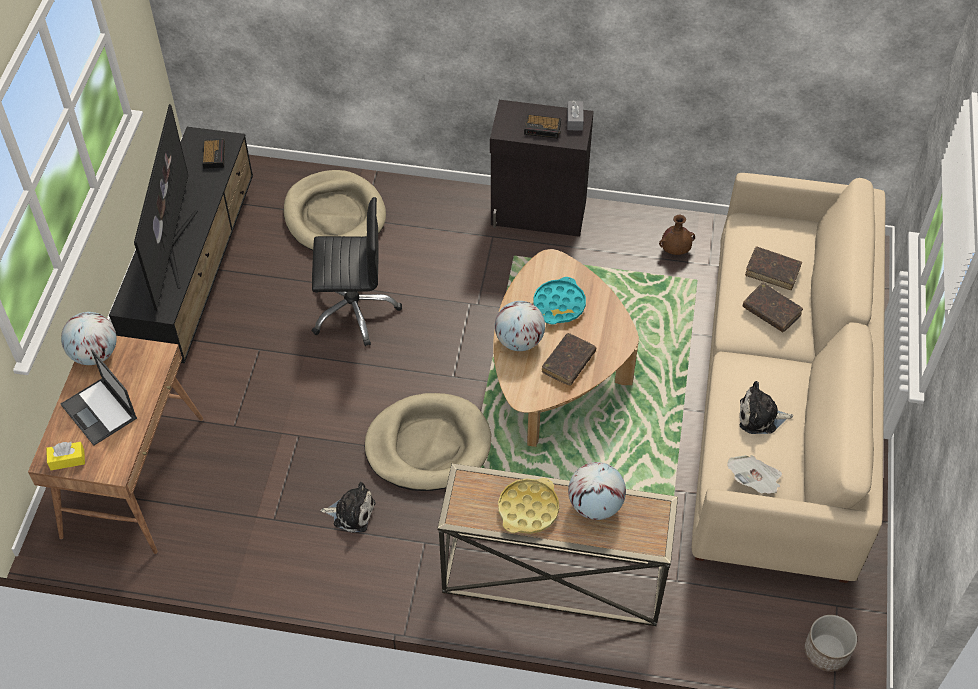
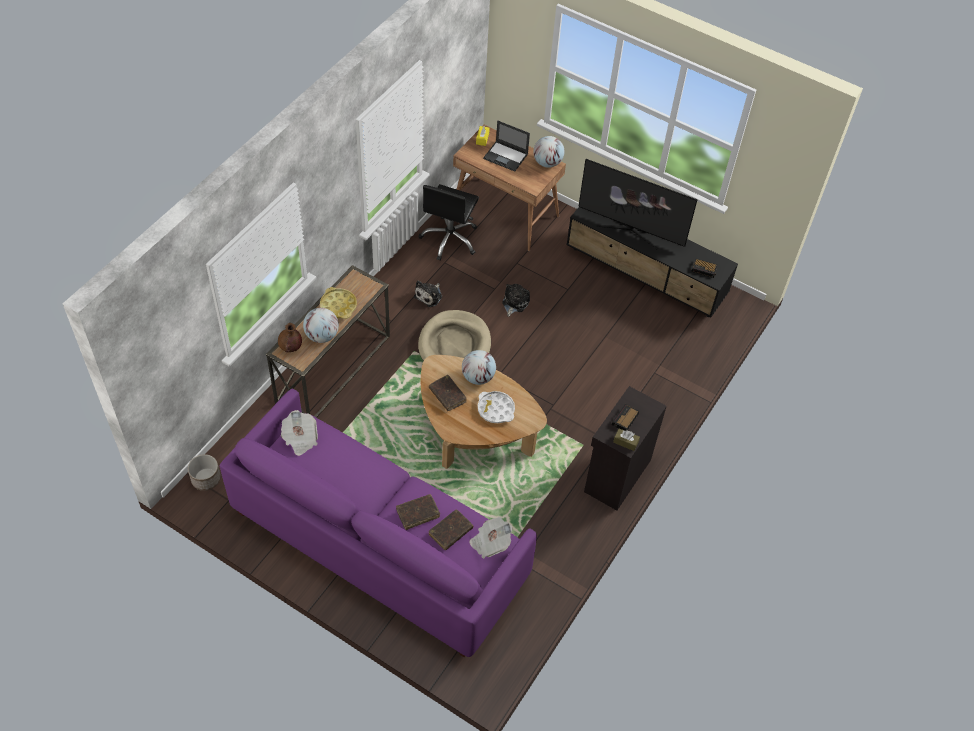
camera: 110 degrees right, 0 degrees up
(100, 412) = (506, 156): laptop -> laptop turned 135 degrees counterclockwise
(334, 216) = (664, 359): beige dog bed -> none
(353, 309) = (577, 343): black office chair -> black office chair (450, 239)
(559, 305) = (496, 409): turquoise tray -> white tray
(574, 120) = (625, 442): grey tissue box -> brown tissue box
(675, 250) = (543, 546): brown vase -> brown vase (290, 347)
(759, 232) = (490, 543): none -> newspaper
(760, 417) = (342, 465): plush toy -> plush toy (514, 303)
(781, 407) = (378, 544): beige sofa -> purple sofa

